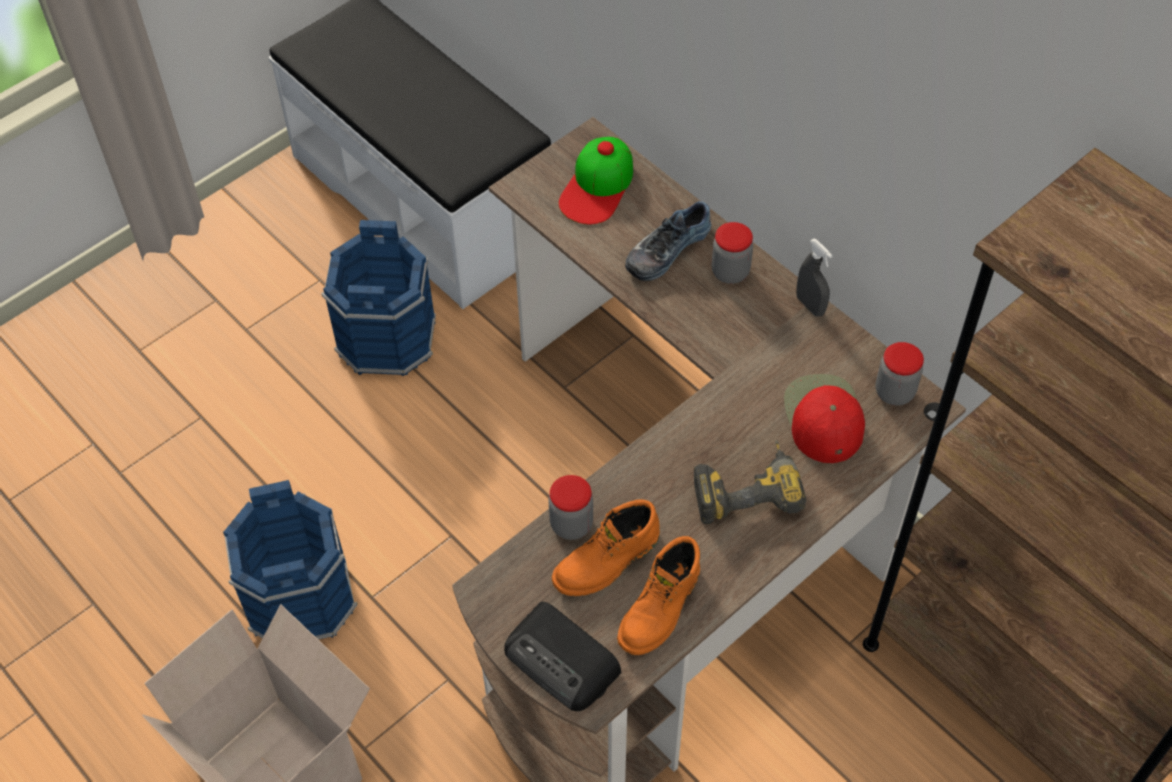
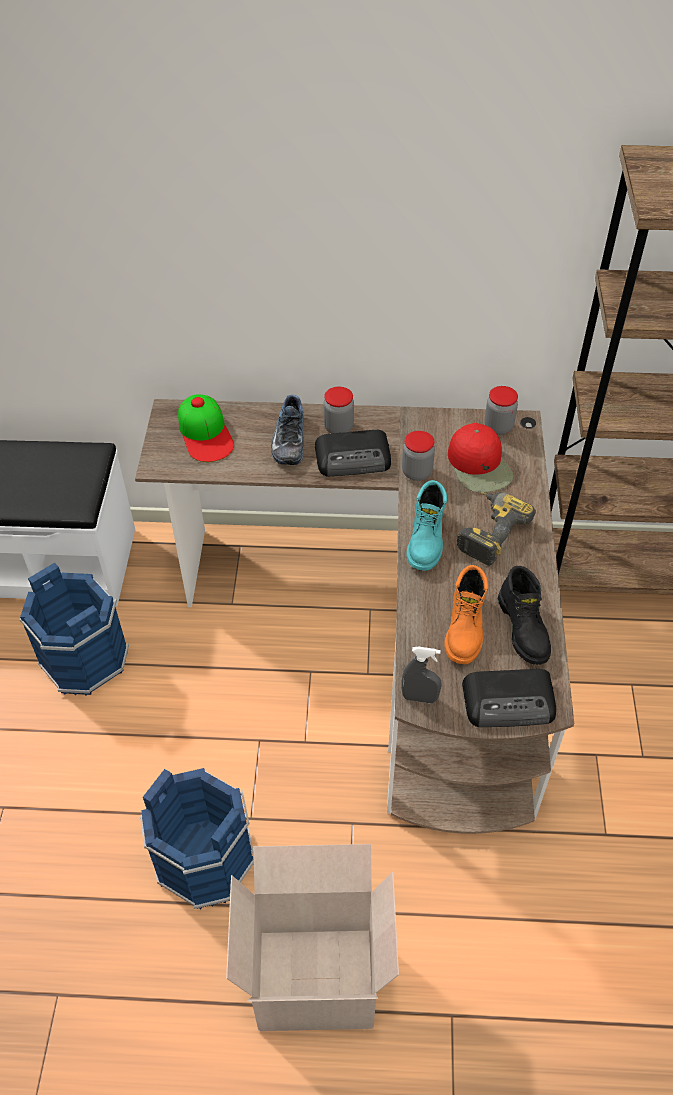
camera: 45 degrees left, 5 degrees down
(571, 524) = (420, 624): jar -> jar (416, 472)
(661, 609) = (524, 628): orange boot -> black boot
(676, 451) = (427, 540): none -> turquoise boot
(707, 315) = (354, 458): none -> radio
(810, 305) = (402, 415): grey spray bottle -> grey spray bottle (419, 698)
(823, 418) = (479, 466): red cap -> red cap turned 150 degrees counterclockwise

